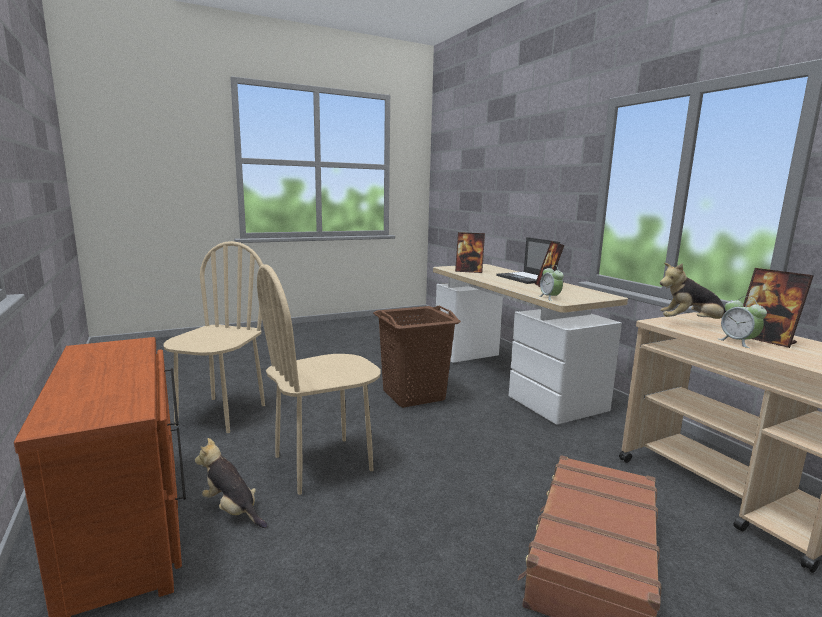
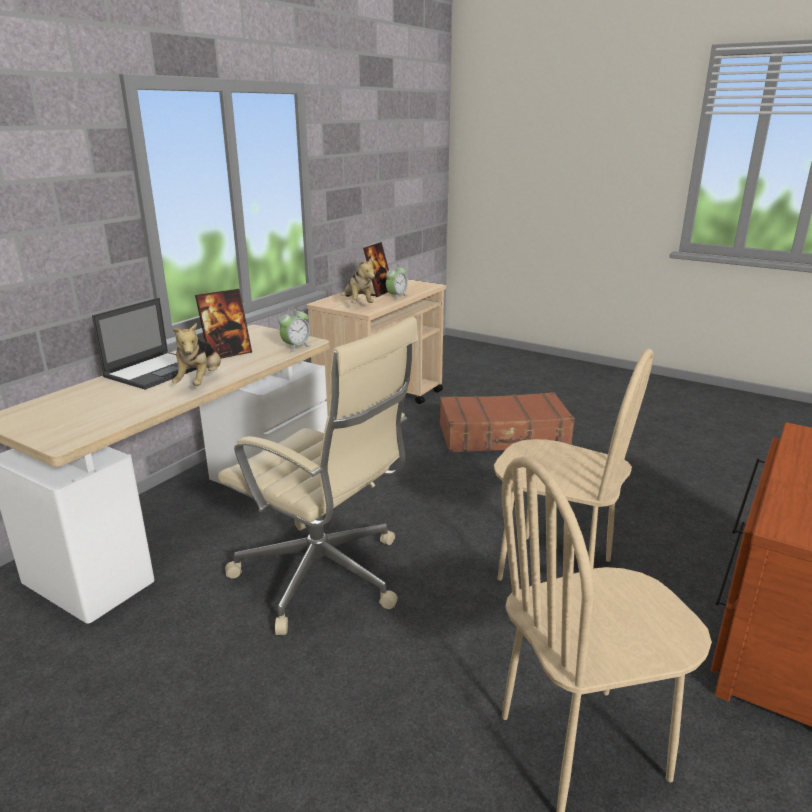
camera: 120 degrees left, 10 degrees up
(232, 510) = (676, 583): plush toy -> plush toy (200, 382)
(413, 395) = (324, 577): brown laundry basket -> beige office chair
(469, 271) = (107, 414): picture frame -> none

